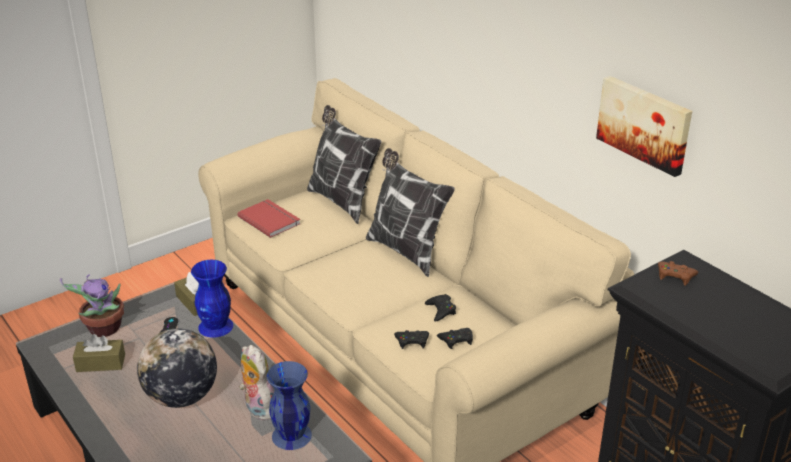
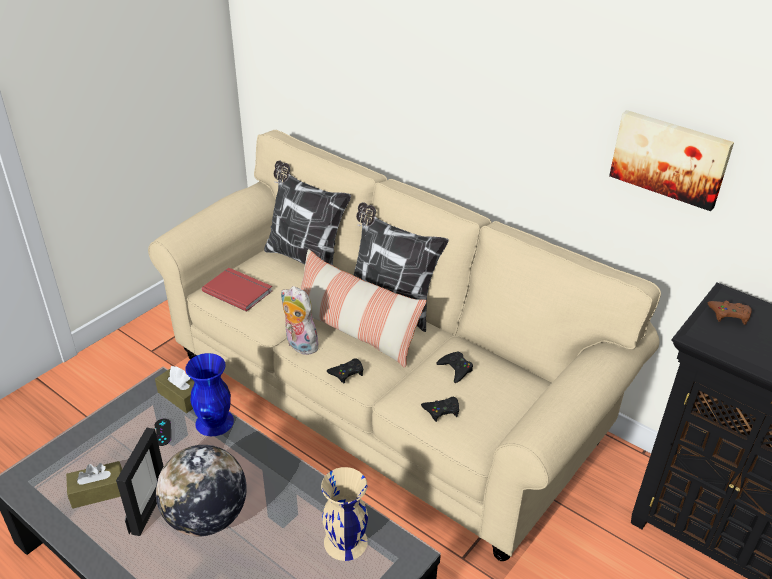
camera: 15 degrees left, 5 degrees up
(103, 329) = (87, 448): potted plant -> none
(137, 381) = (148, 507): none -> picture frame
(257, 408) = (296, 514): plush toy -> plush toy (299, 345)
(291, 435) = (344, 542): blue vase -> beige vase
(362, 267) = (354, 331): none -> pillow
(456, 340) = (485, 401): black game controller -> black game controller (347, 373)

